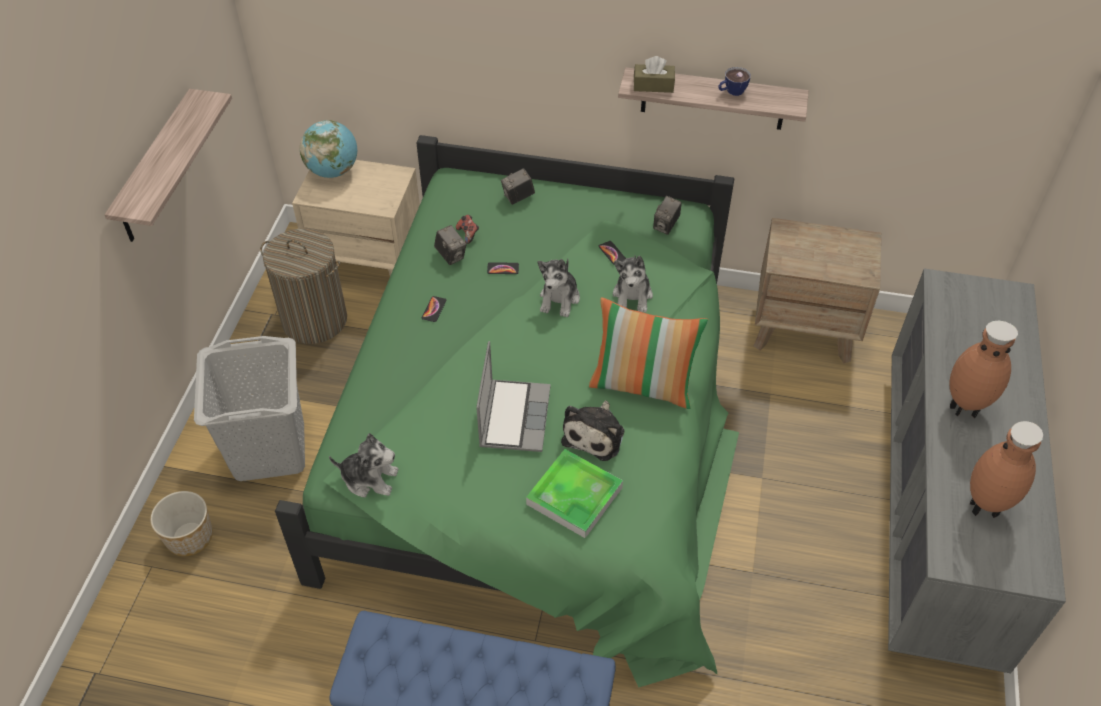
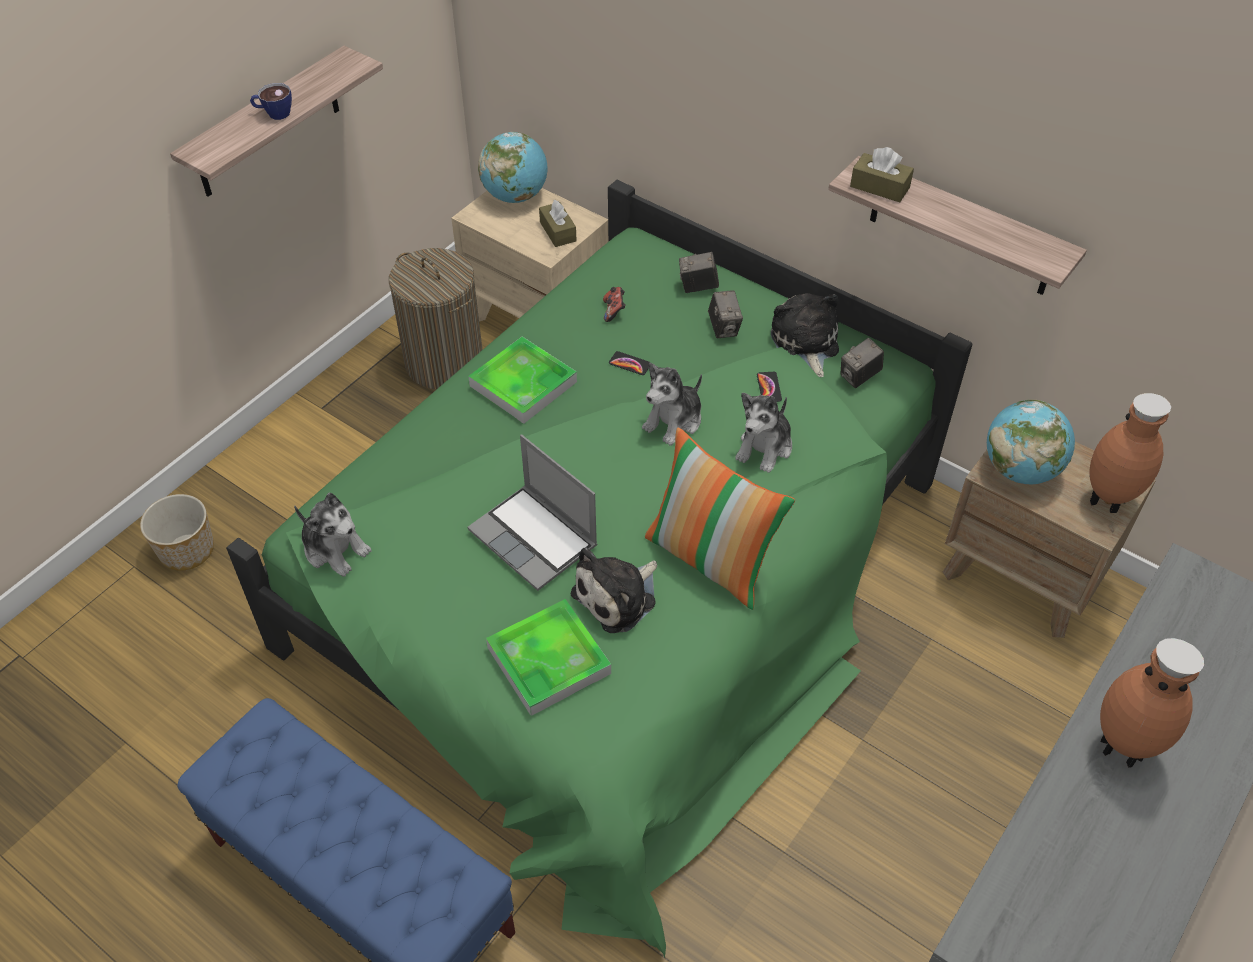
camera: 25 degrees right, 0 degrees up
(270, 449) = (319, 487): grey laundry basket -> none
(382, 188) = (558, 231): none -> brown tissue box
(434, 309) = (523, 384): phone -> tray
(451, 255) = (579, 329): camera -> camera (724, 328)
(513, 416) = (535, 539): laptop -> laptop turned 105 degrees clockwise
(616, 215) = (805, 344): none -> plush toy
(731, 92) = (978, 223): cup -> cup (274, 113)
(797, 255) = (1020, 470): none -> globe
(985, 508) = (1072, 895): brown vase -> brown vase (1107, 503)

